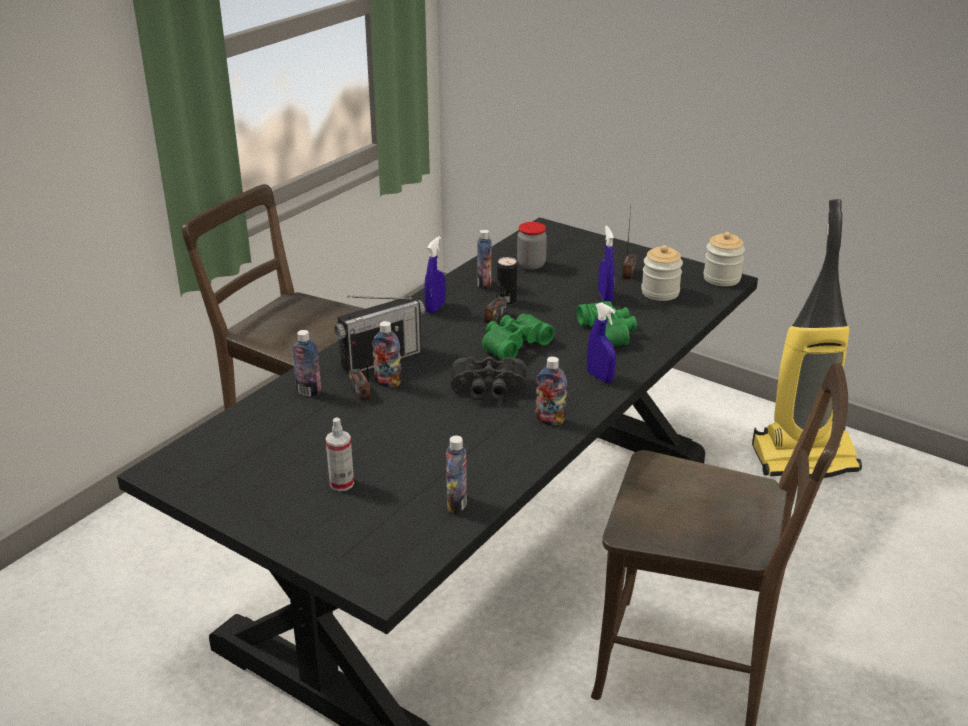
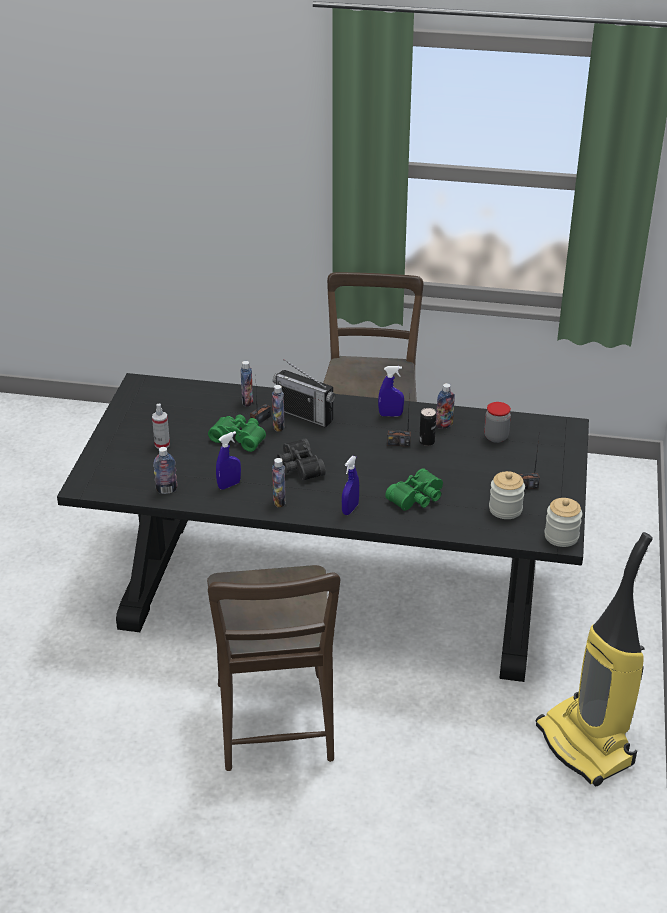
camera: 65 degrees right, 5 degrees up
(513, 344) = (366, 461): green binoculars -> green binoculars (239, 437)
(605, 297) = (474, 484): blue spray bottle -> blue spray bottle (229, 485)

